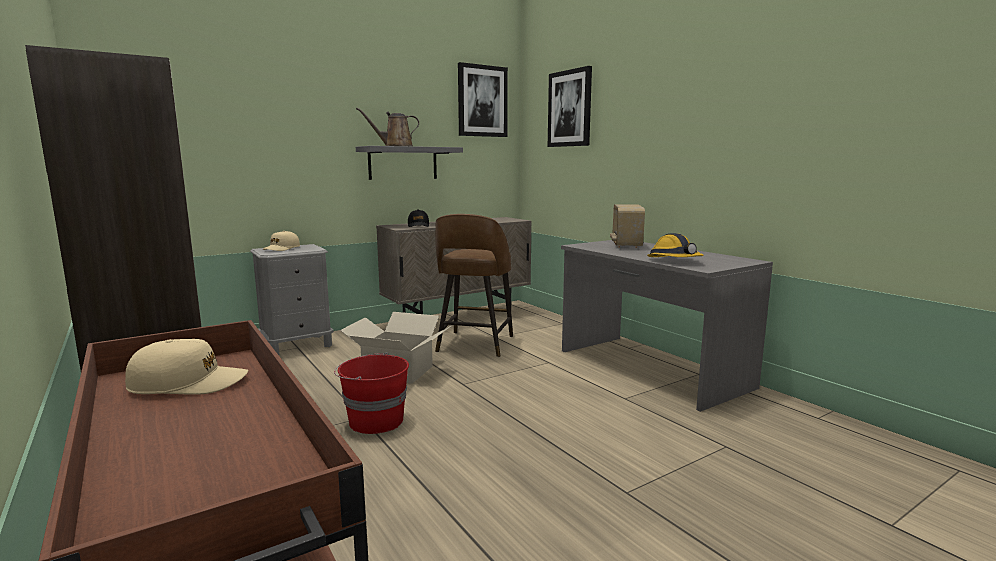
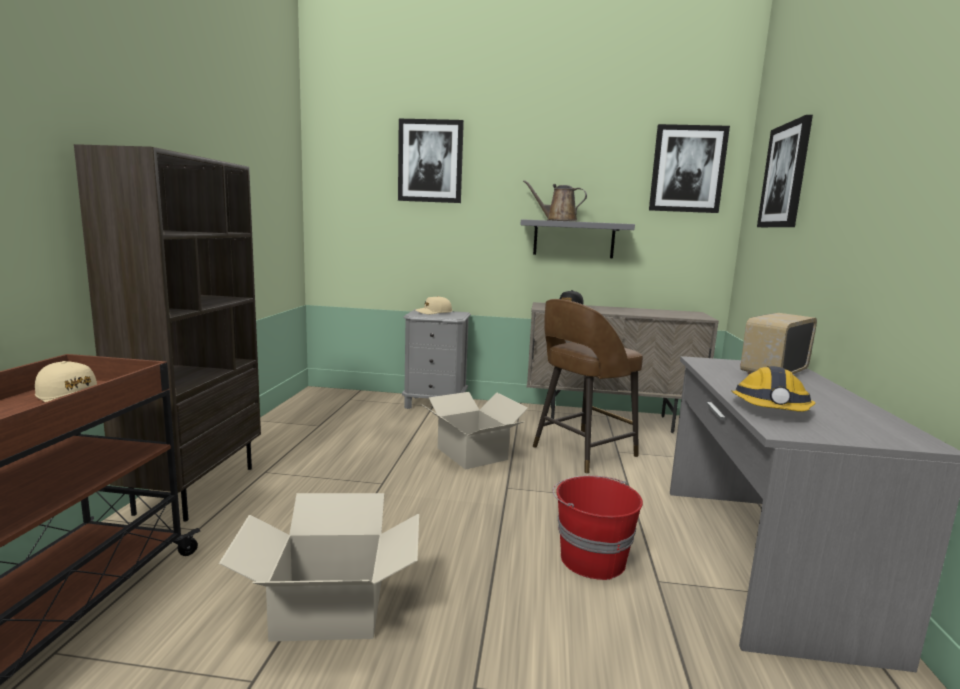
camera: 40 degrees right, 0 degrees up
(250, 84) = (430, 161): none -> picture
(375, 421) = (385, 491): red bucket -> red bucket (591, 558)
(475, 507) = (329, 608): none -> cardboard box

